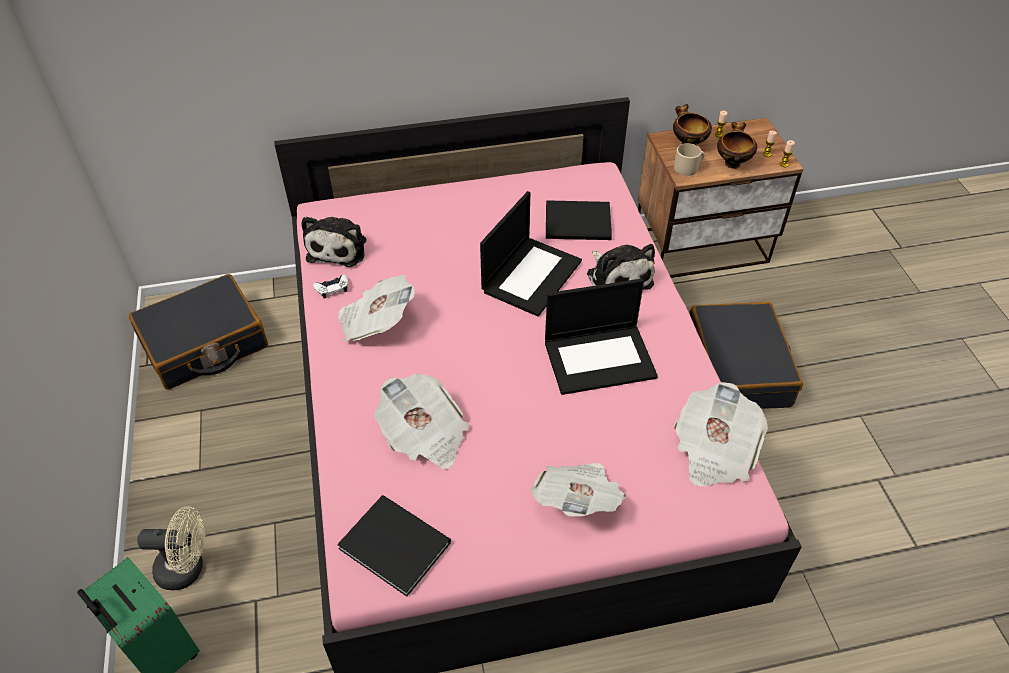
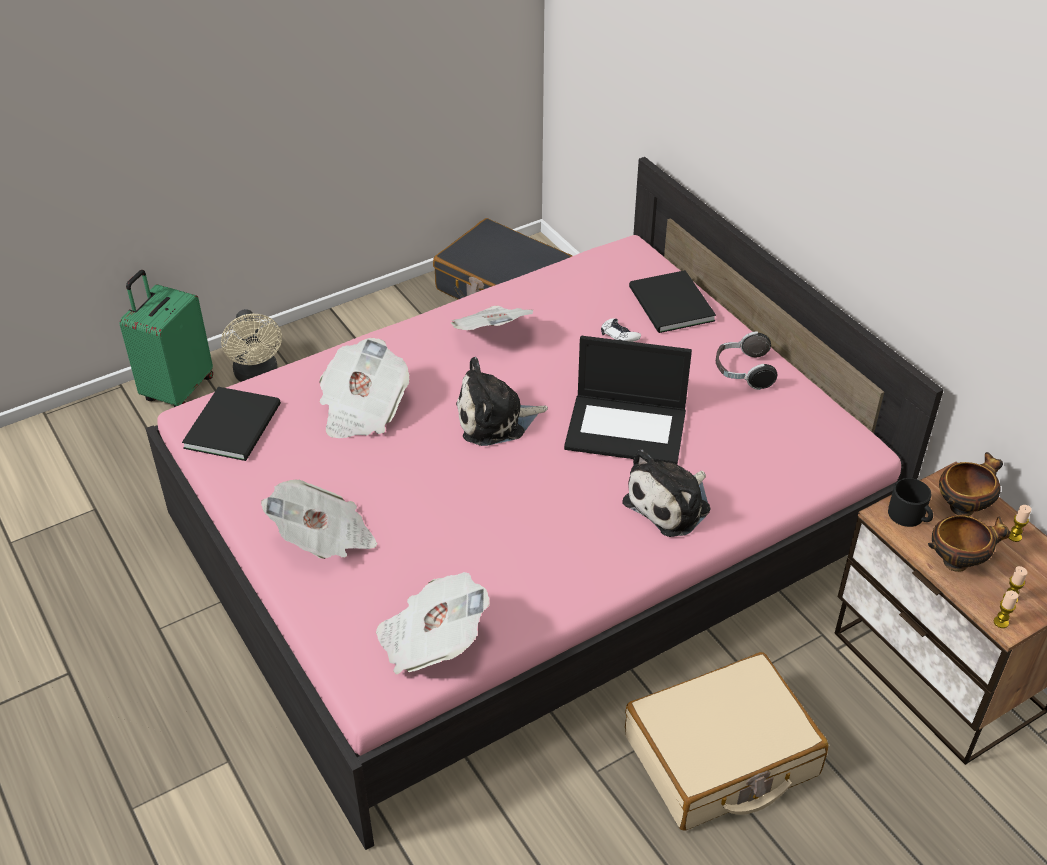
camera: 70 degrees right, 5 degrees down
(332, 288) = (523, 292): white game controller -> white game controller (619, 335)
(339, 247) = (583, 278): plush toy -> plush toy (495, 420)
(500, 199) = (743, 372): none -> headphones
(580, 224) = (745, 450): black book -> black book (670, 306)
(600, 358) = (527, 515): laptop -> none
(688, 167) = (910, 516): beige mug -> black mug
(738, 368) = (721, 756): black suitcase -> beige suitcase

